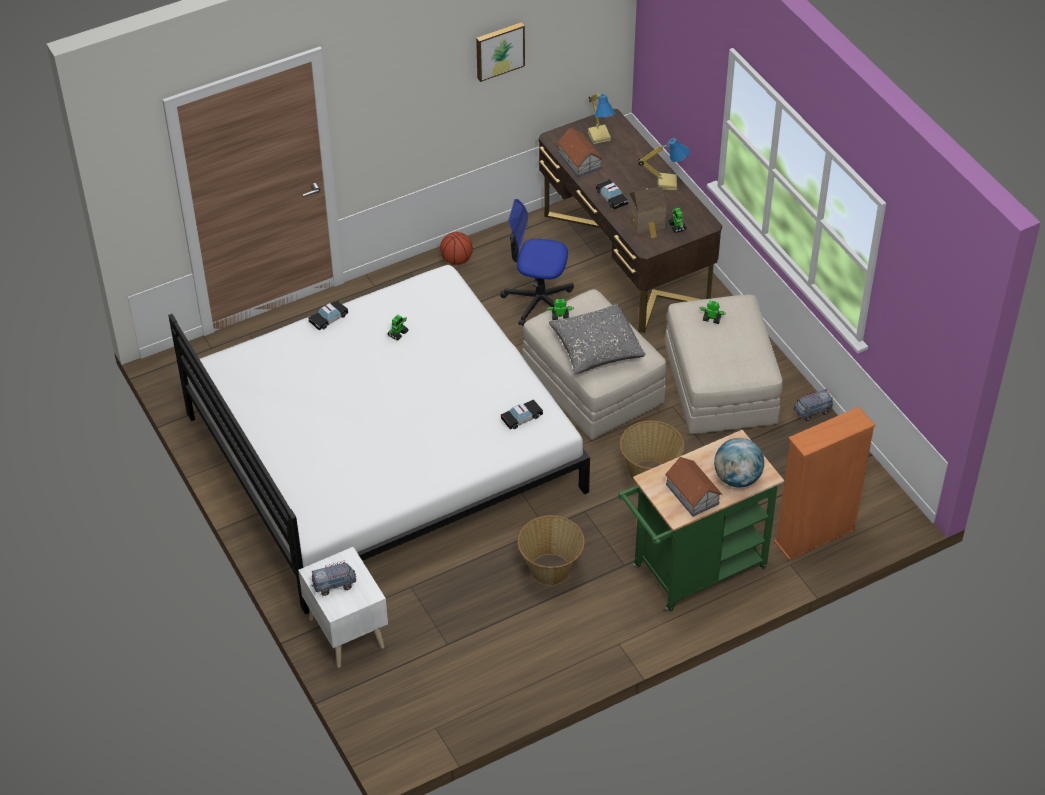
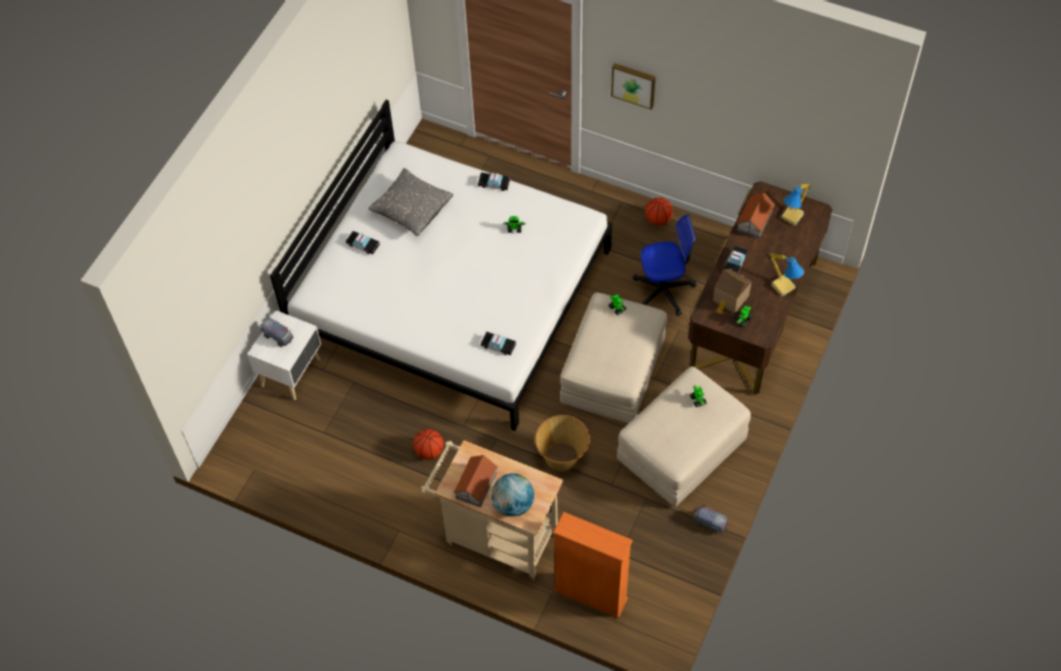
camera: 55 degrees right, 10 degrees up
(294, 455) = (363, 245): none -> toy car
(499, 50) = (735, 97): picture -> picture (634, 84)
(538, 301) = (663, 290): office chair -> office chair turned 105 degrees clockwise
(550, 570) = (429, 451): basket -> basketball
(596, 349) = (605, 349): grey pillow -> grey pillow (411, 209)
(692, 571) = (496, 536): green cart -> beige cart

